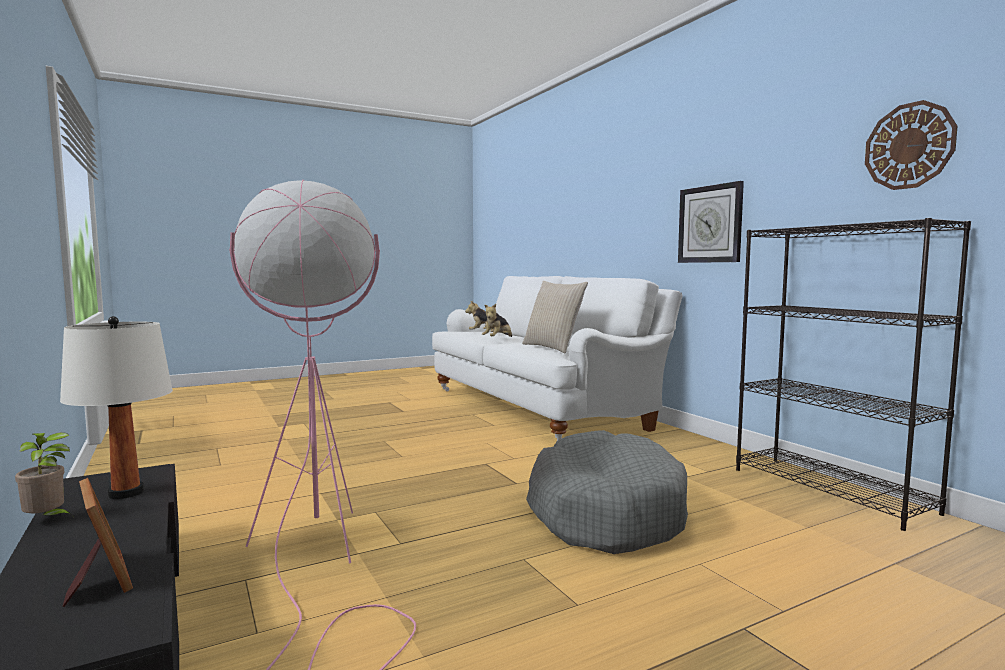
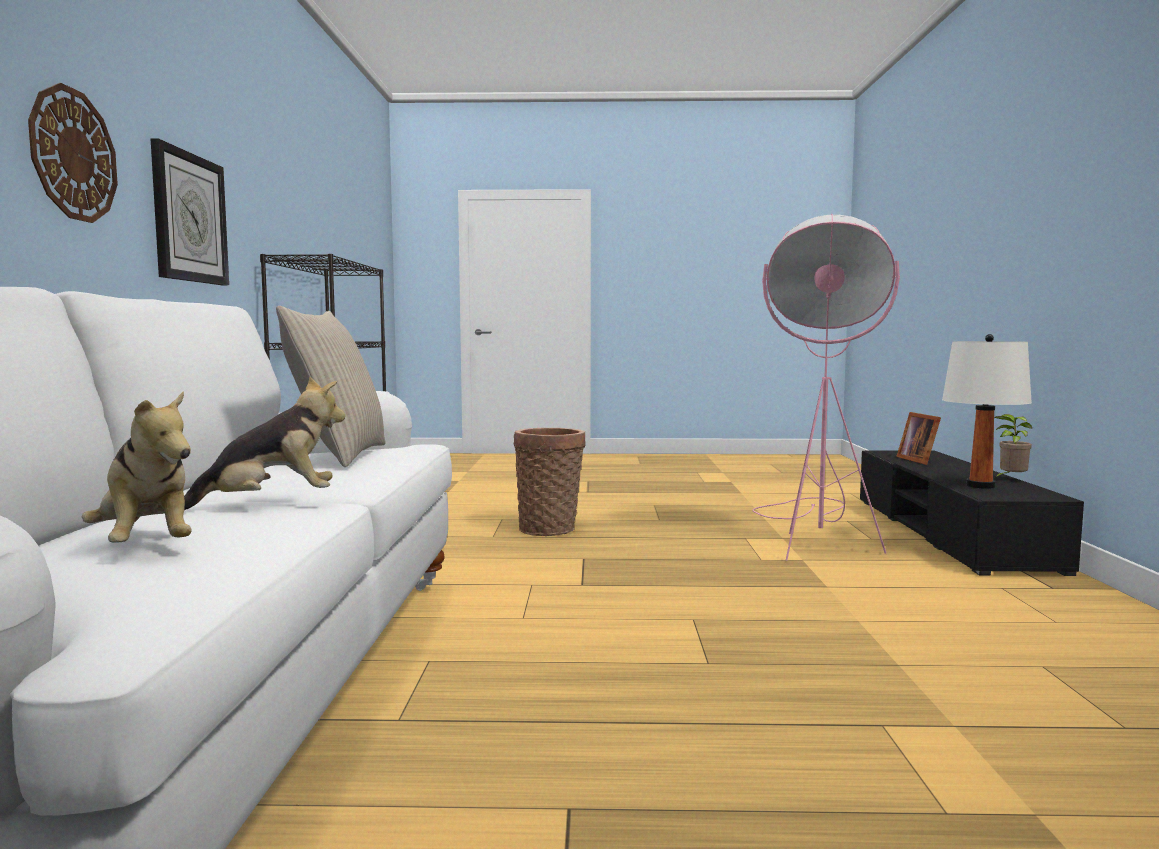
camera: 150 degrees left, 0 degrees up
(605, 512) = (550, 528): grey dog bed -> basket
(909, 146) = (299, 195): wall clock -> wall clock (73, 155)

